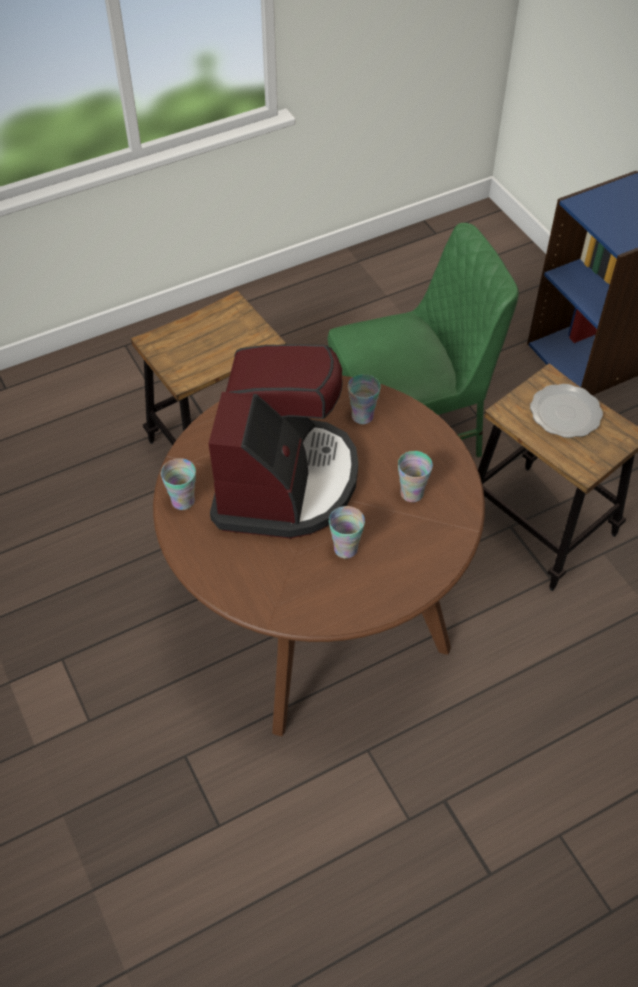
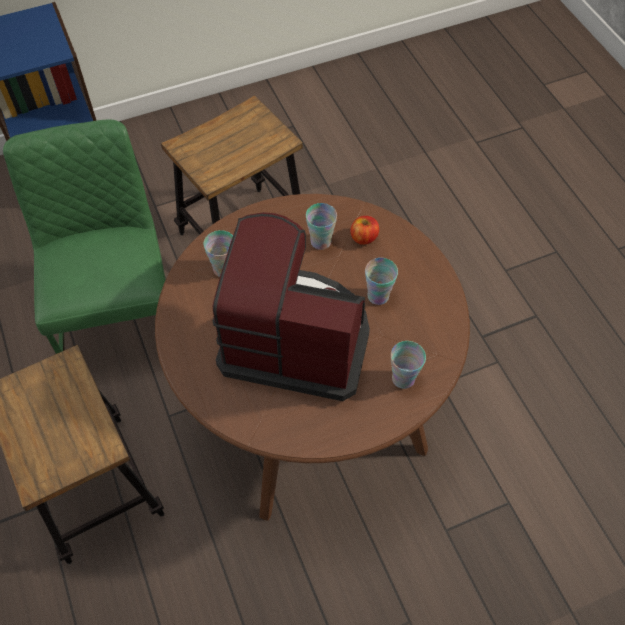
camera: 85 degrees left, 5 degrees up
(183, 501) = (310, 430): cup -> cup (403, 378)
(424, 532) = (363, 237): none -> apple
(565, 414) = (221, 142): plate -> none

